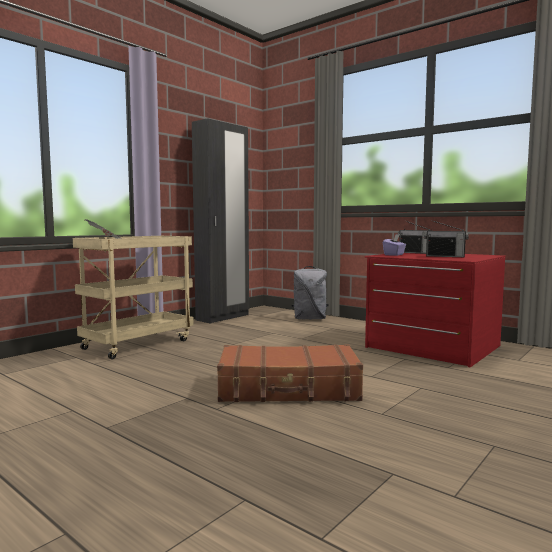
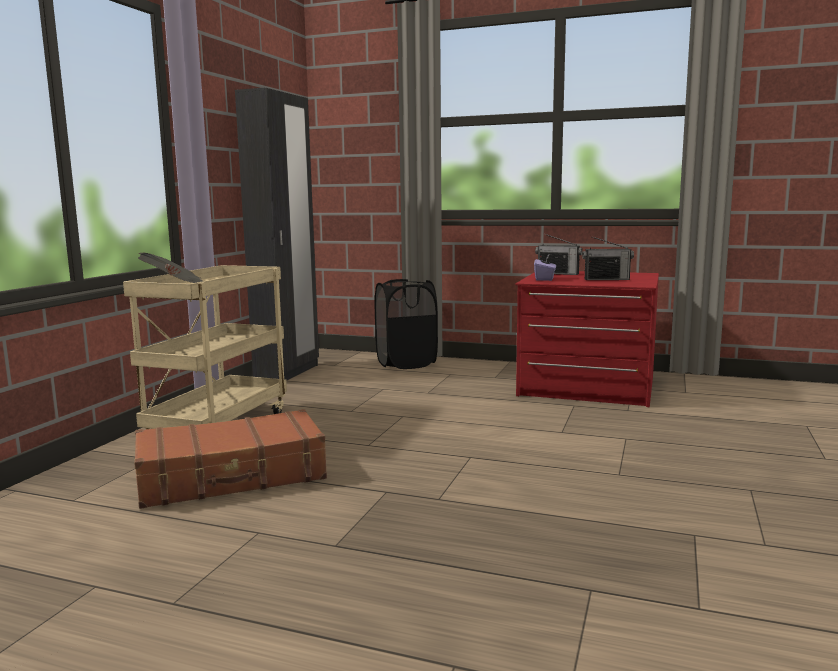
camera: 20 degrees left, 5 degrees up
(289, 389) = (492, 461): brown suitcase -> brown suitcase (232, 477)
(310, 319) = (406, 363): grey backpack -> black laundry basket

